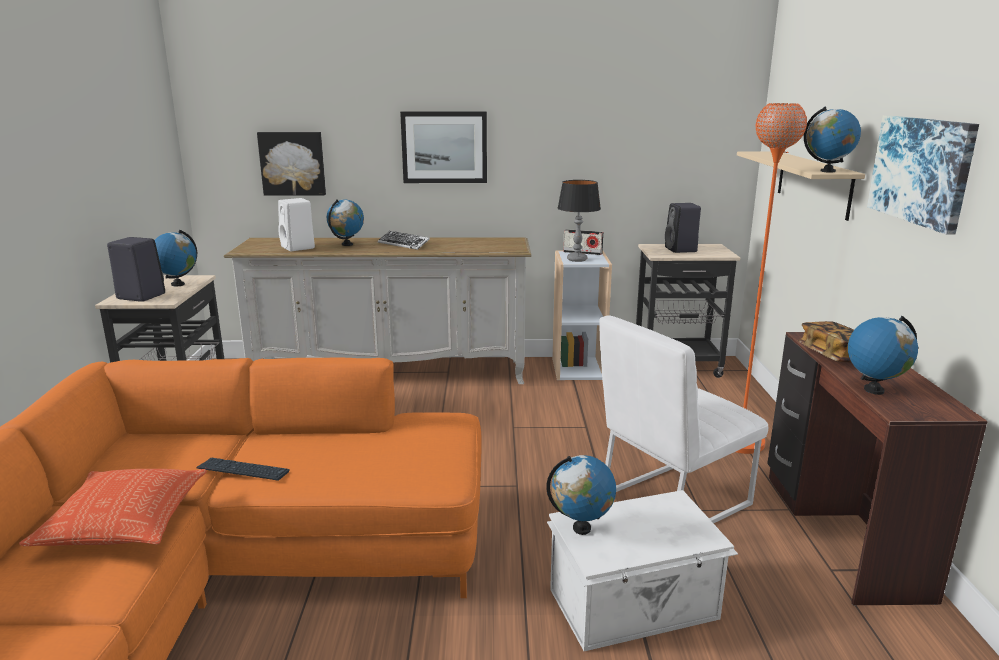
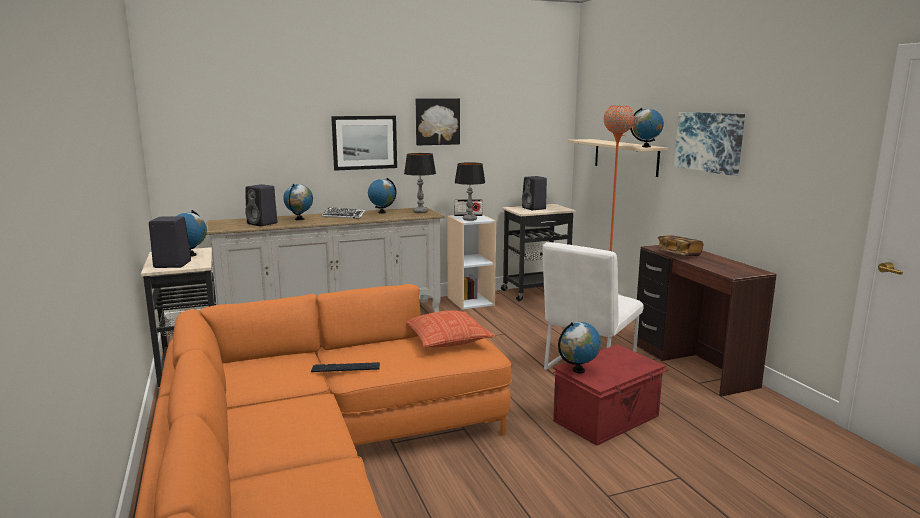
camera: 20 degrees left, 5 degrees down
(126, 524) = (297, 408): orange pillow -> orange pillow (446, 341)
(292, 163) = (244, 158): picture -> picture (437, 121)
(298, 248) = (263, 224): white speaker -> black speaker
(505, 245) = (420, 212): none -> table lamp
(635, 605) = (608, 419): white storage box -> red storage box
(873, 390) = (713, 267): globe -> globe (382, 212)

